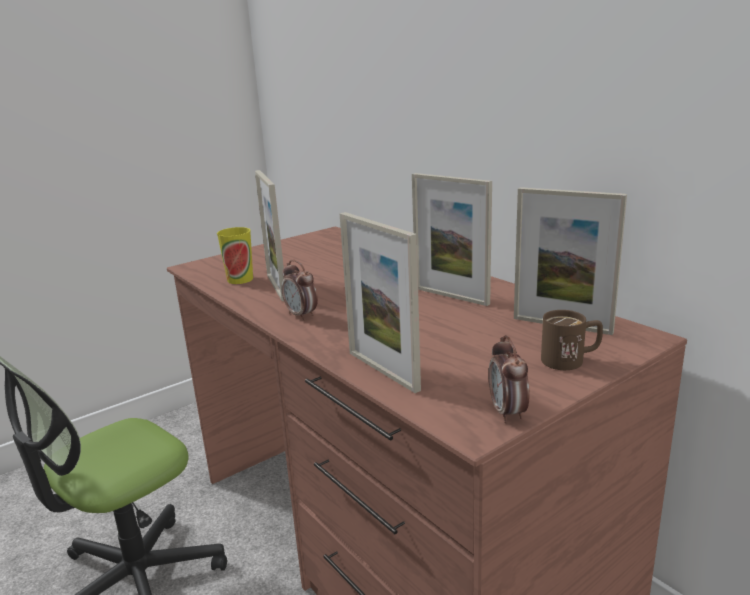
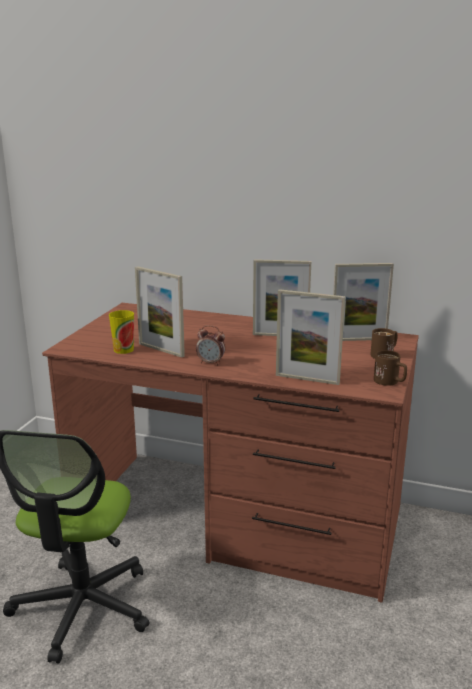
camera: 35 degrees left, 0 degrees up
(508, 413) = (390, 382): alarm clock -> brown mug

